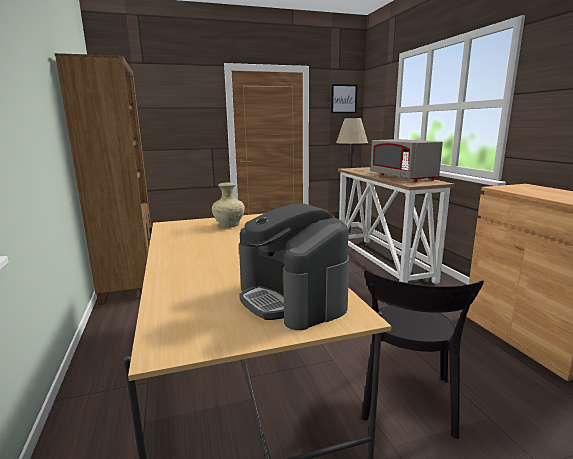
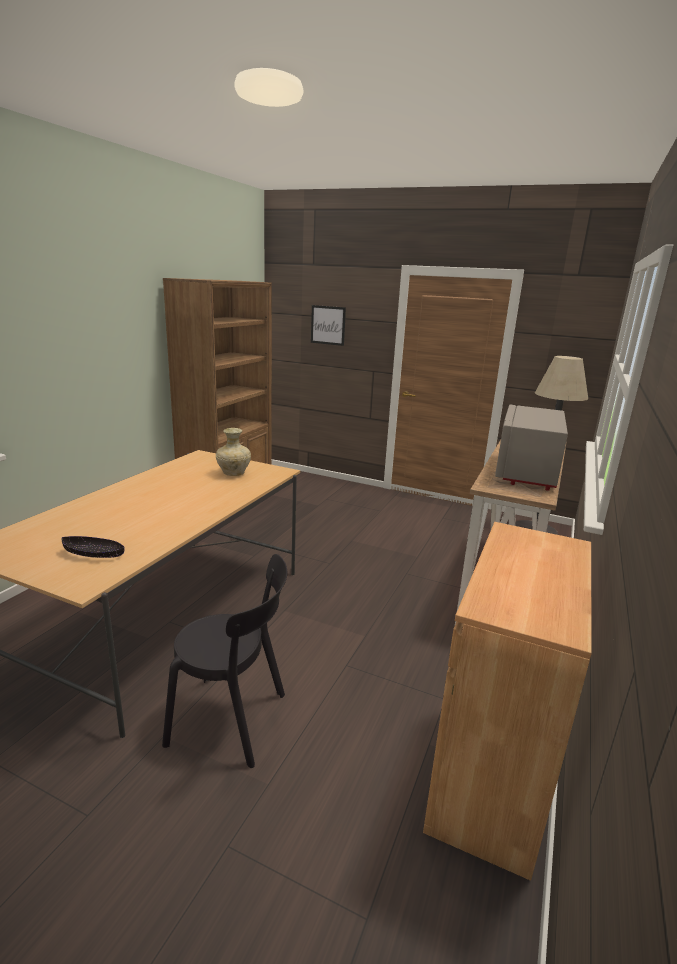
camera: 40 degrees right, 5 degrees up
(292, 298) = (94, 554): coffee machine -> black bowl
(344, 99) = (578, 323): picture -> picture (328, 325)
(407, 402) = (233, 720): black chair -> black chair turned 135 degrees counterclockwise

